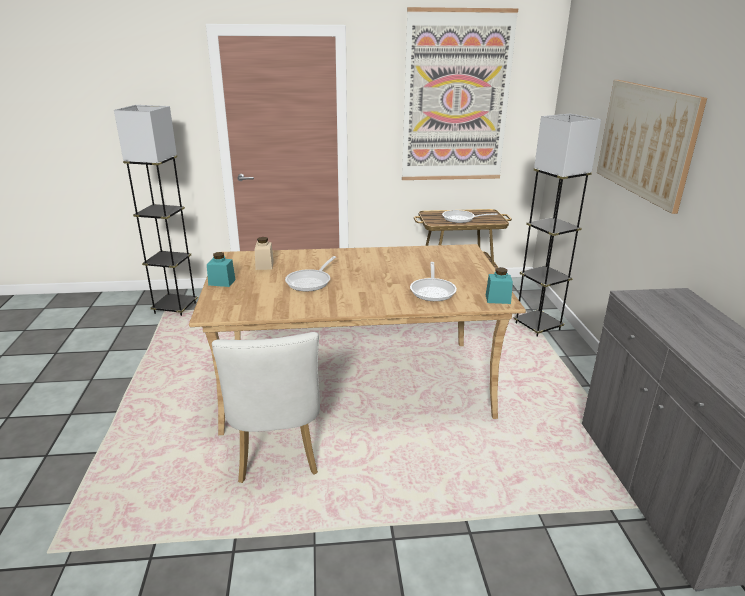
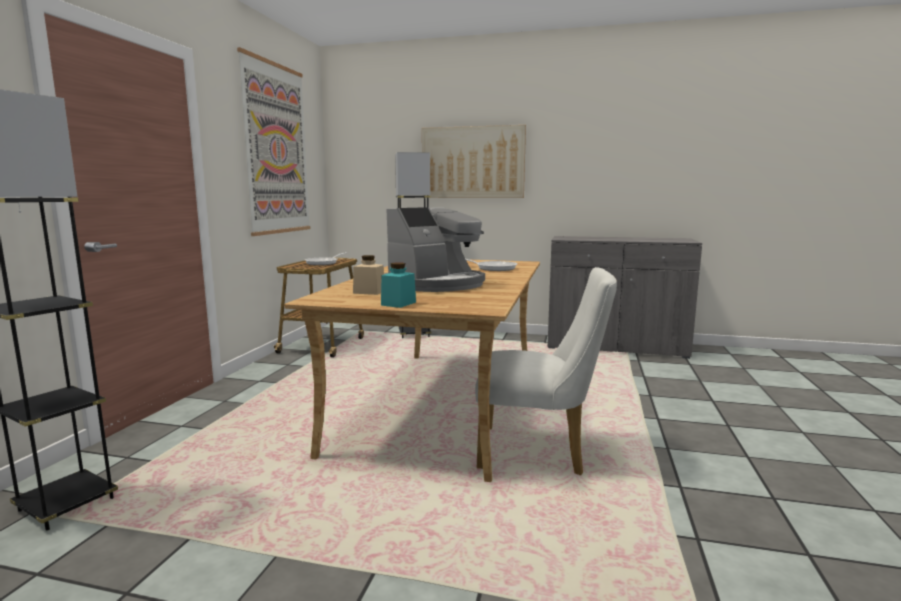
camera: 70 degrees left, 15 degrees down
(311, 281) = (437, 284): frying pan -> coffee machine
(498, 299) = (520, 262): turquoise jar -> none

